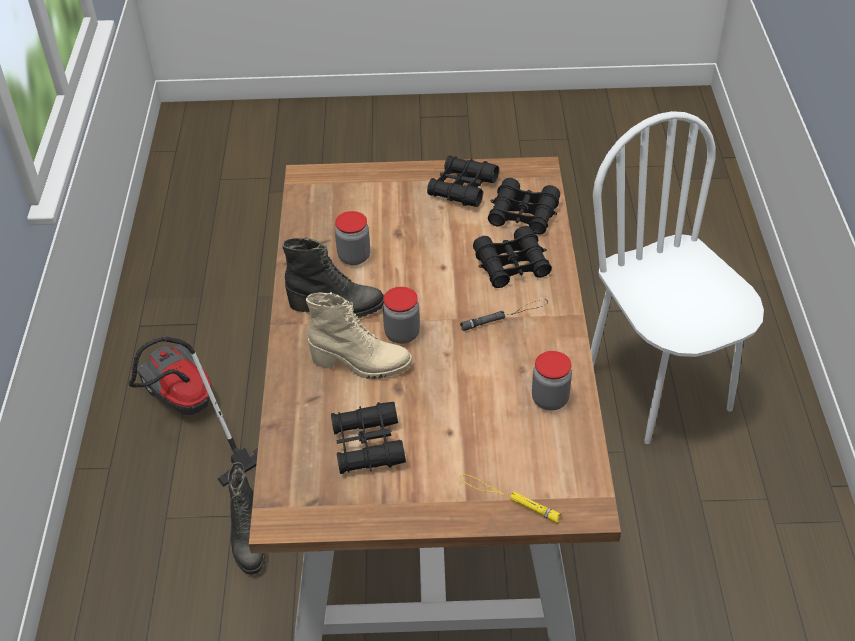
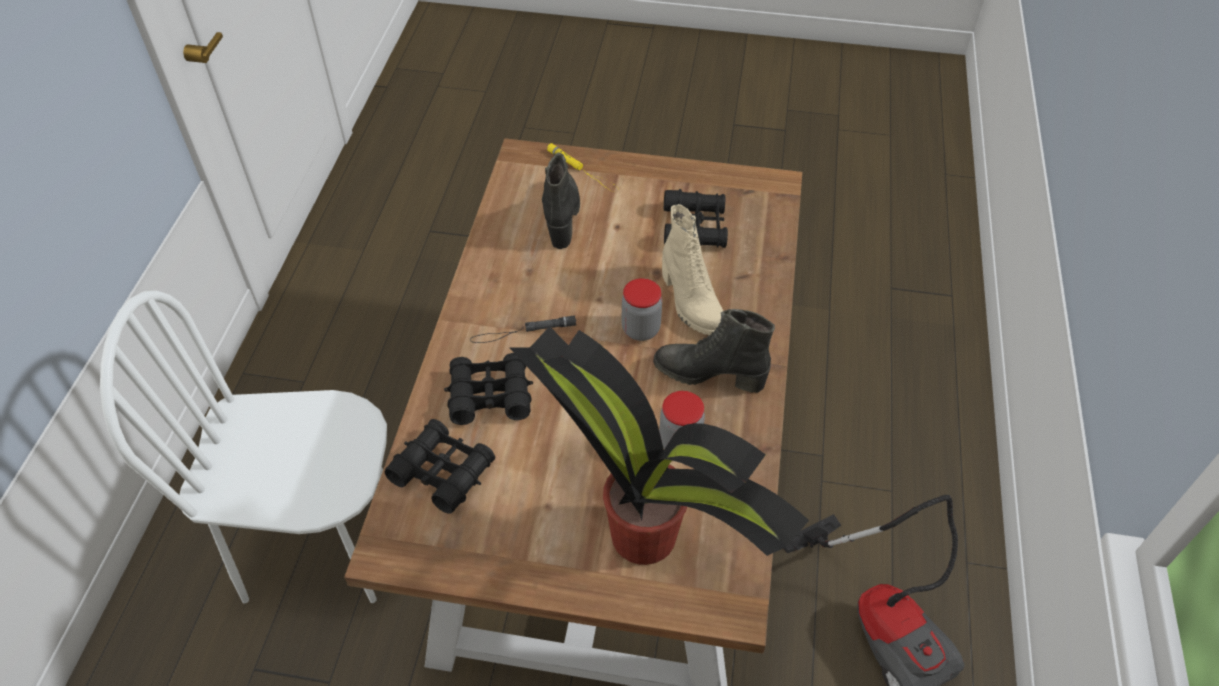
camera: 170 degrees left, 5 degrees up
(247, 540) = (804, 452): black boot -> black boot (562, 215)
(361, 364) = (690, 303): beige boot -> beige boot turned 135 degrees counterclockwise
(373, 203) = (640, 532): none -> potted plant
(462, 188) = (507, 536): black binoculars -> none
(550, 399) = (514, 240): jar -> none
(659, 388) = (321, 545): white chair -> white chair turned 105 degrees clockwise

